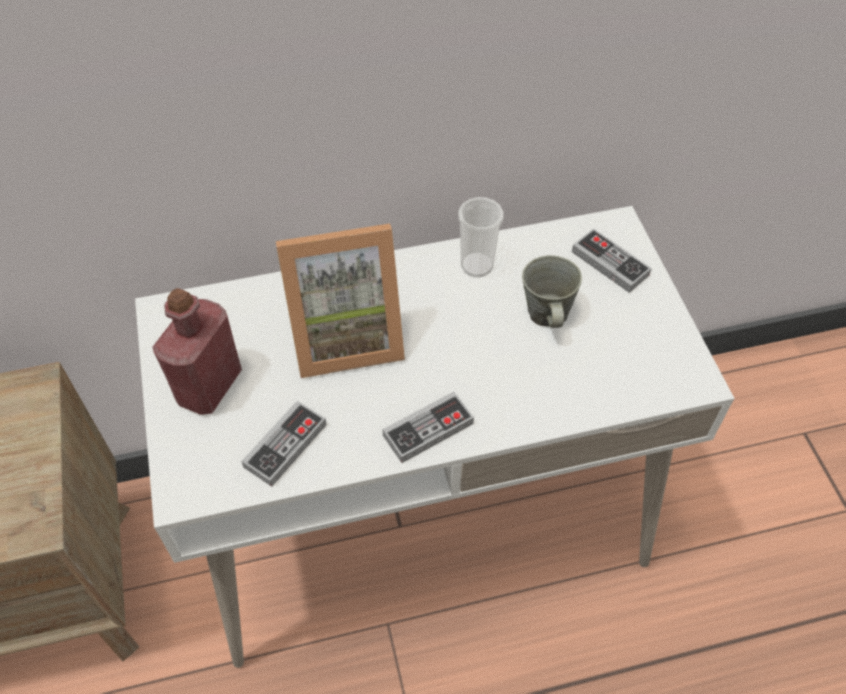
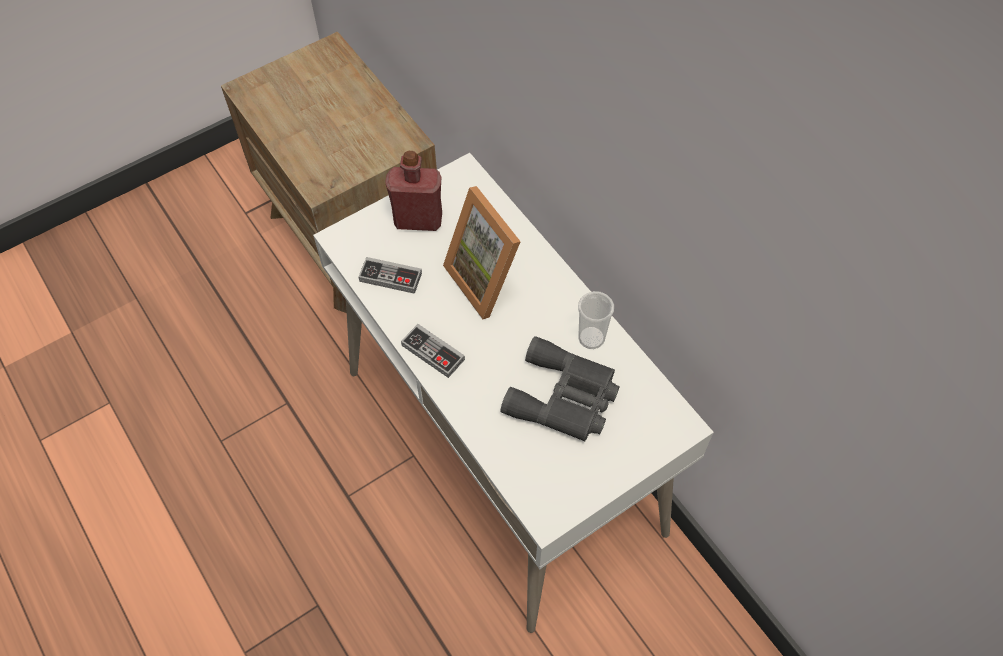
camera: 70 degrees right, 5 degrees up
(547, 315) = (564, 398): grey mug -> grey binoculars
(610, 263) = (638, 429): game controller -> none

